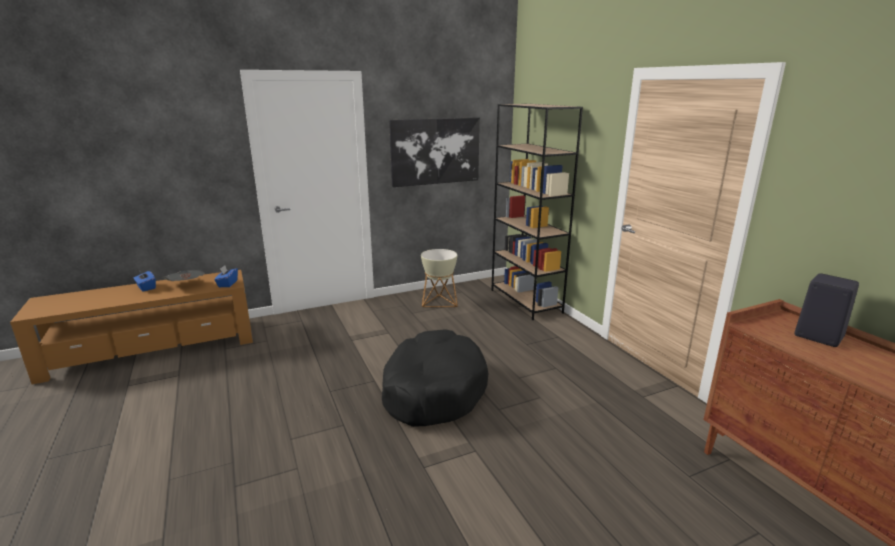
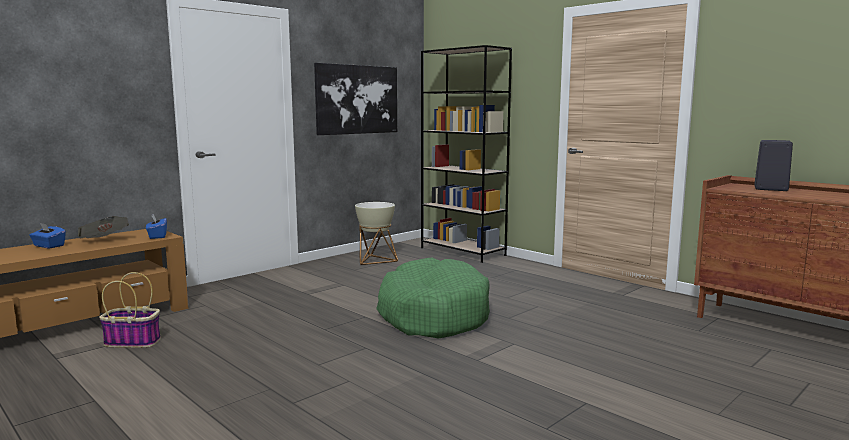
camera: 20 degrees left, 10 degrees down
(187, 377) = (134, 342): none -> basket
(433, 390) = (433, 314): black dog bed -> green dog bed

